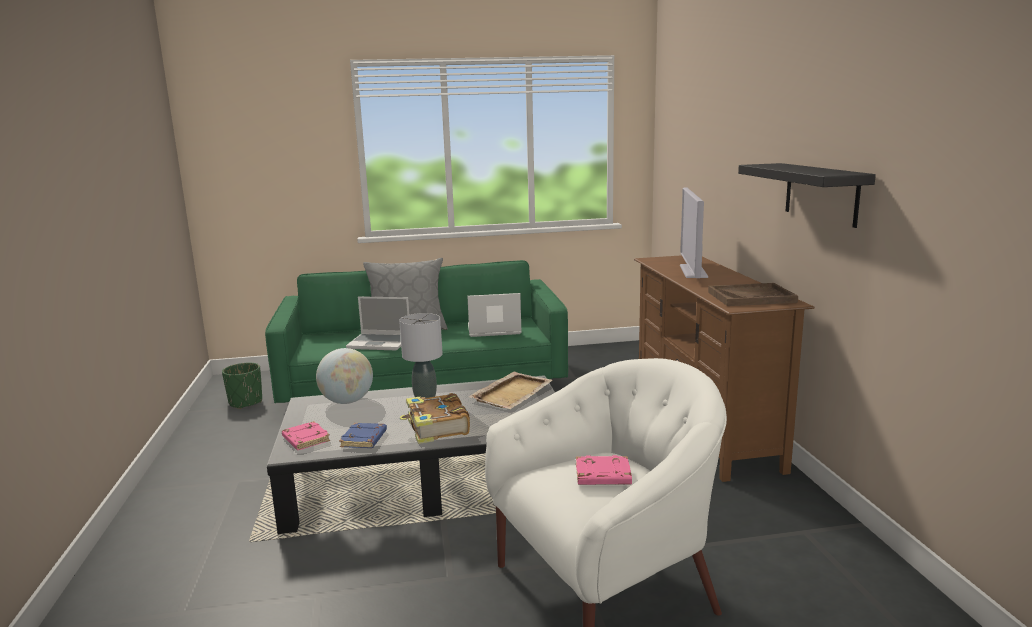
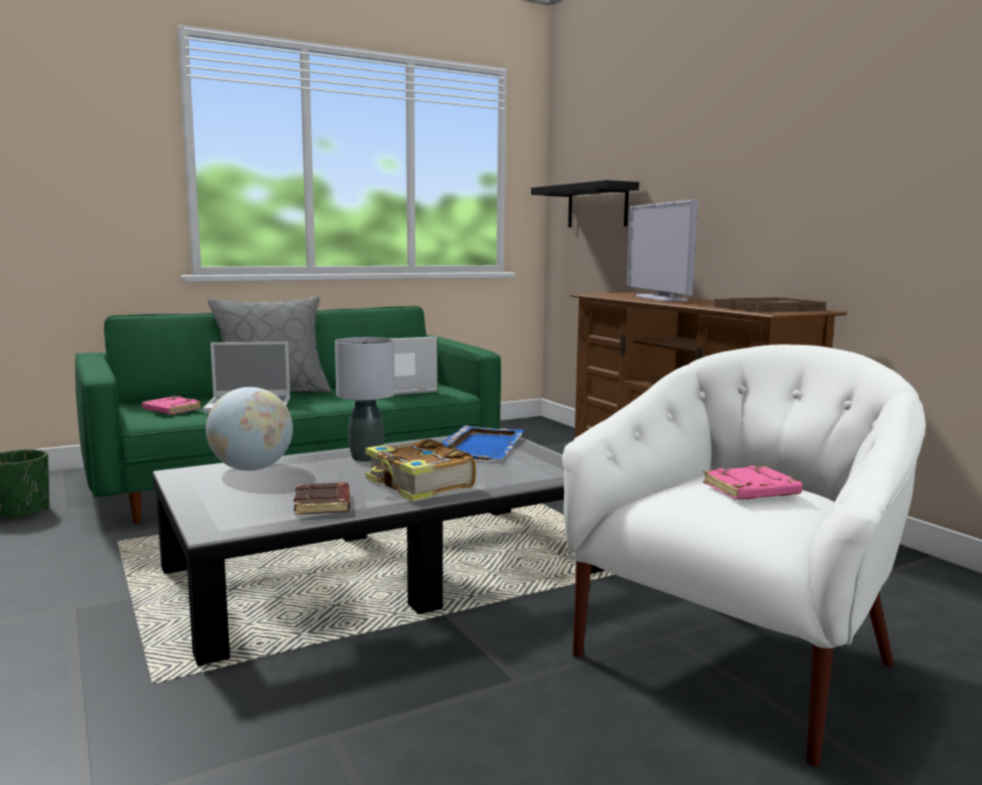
camera: 20 degrees left, 5 degrees down
(305, 439) = (227, 512): pink book -> pink book (171, 410)
(364, 439) = (324, 505): blue book -> brown book
(512, 392) = (481, 446): beige tray -> blue tray
(821, 193) = (847, 182): black shelf -> black shelf (597, 206)

